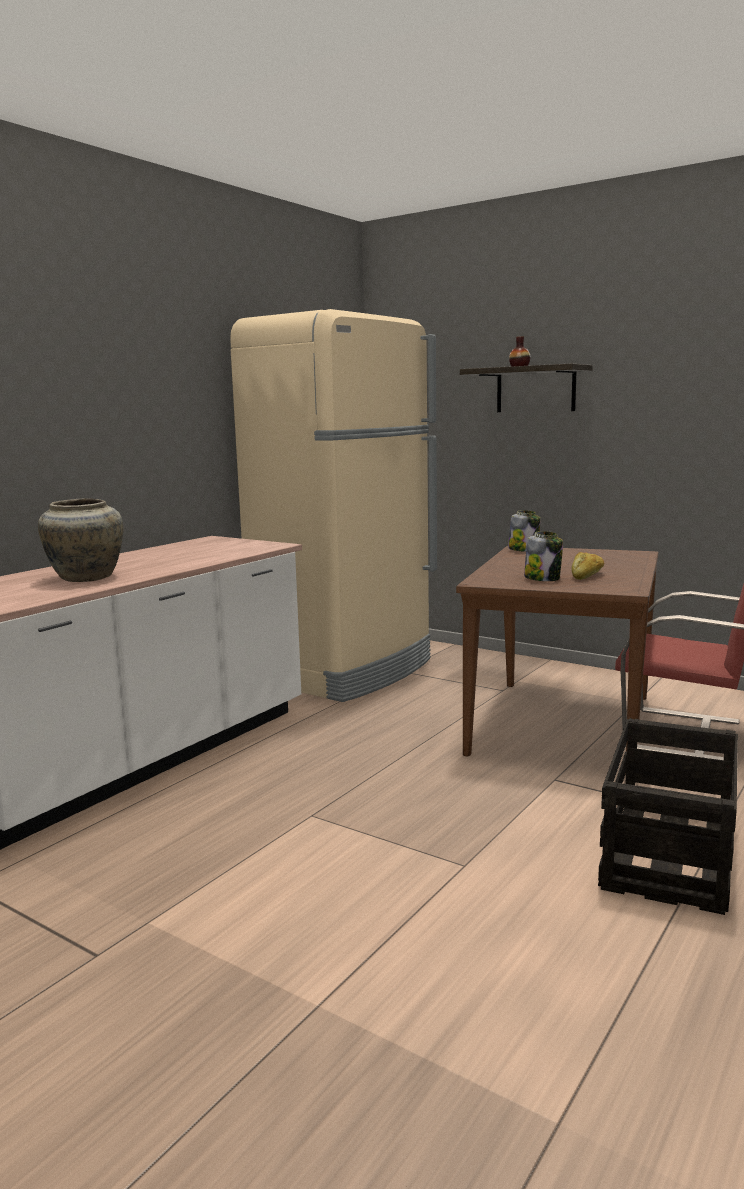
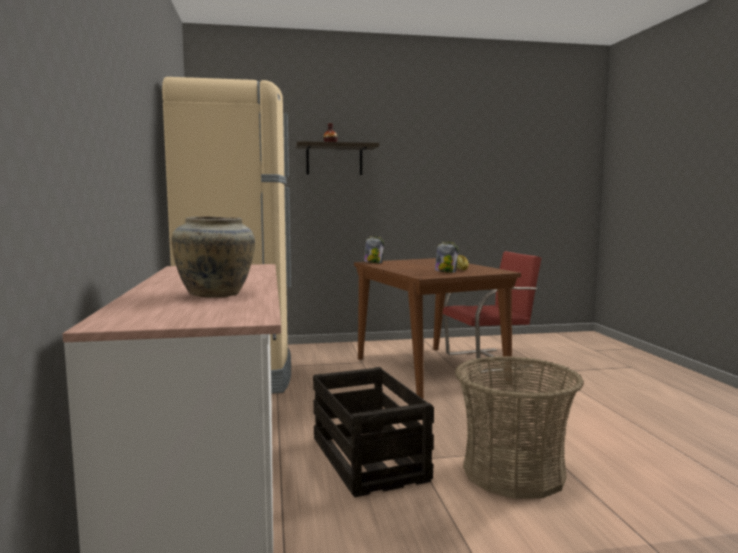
camera: 45 degrees left, 5 degrees down
(365, 871) = (513, 472): none -> basket
(668, 852) = (592, 409): crate -> crate (367, 458)

